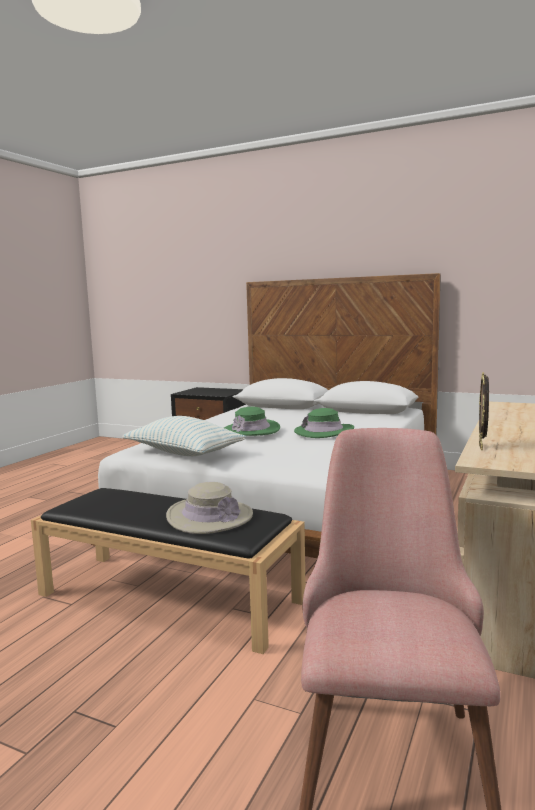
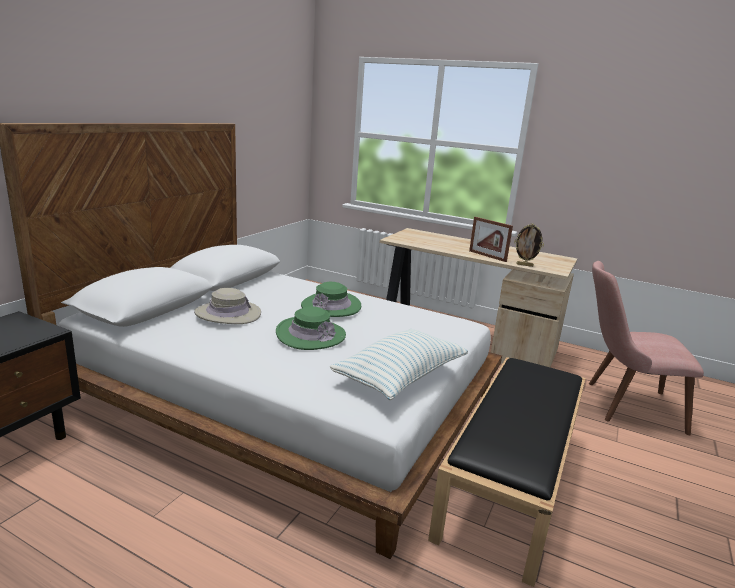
camera: 90 degrees left, 10 degrees up
(209, 517) = (534, 385): beige hat -> beige hat (228, 314)
(499, 433) = (487, 256): none -> picture frame

